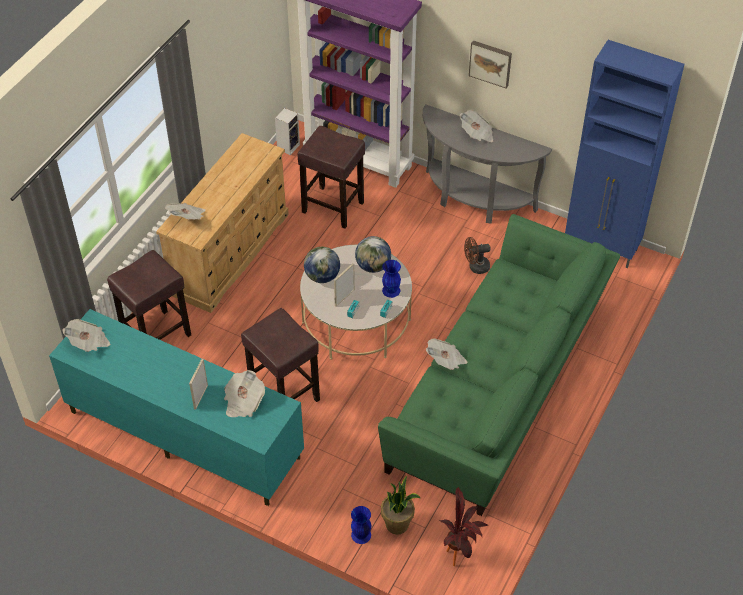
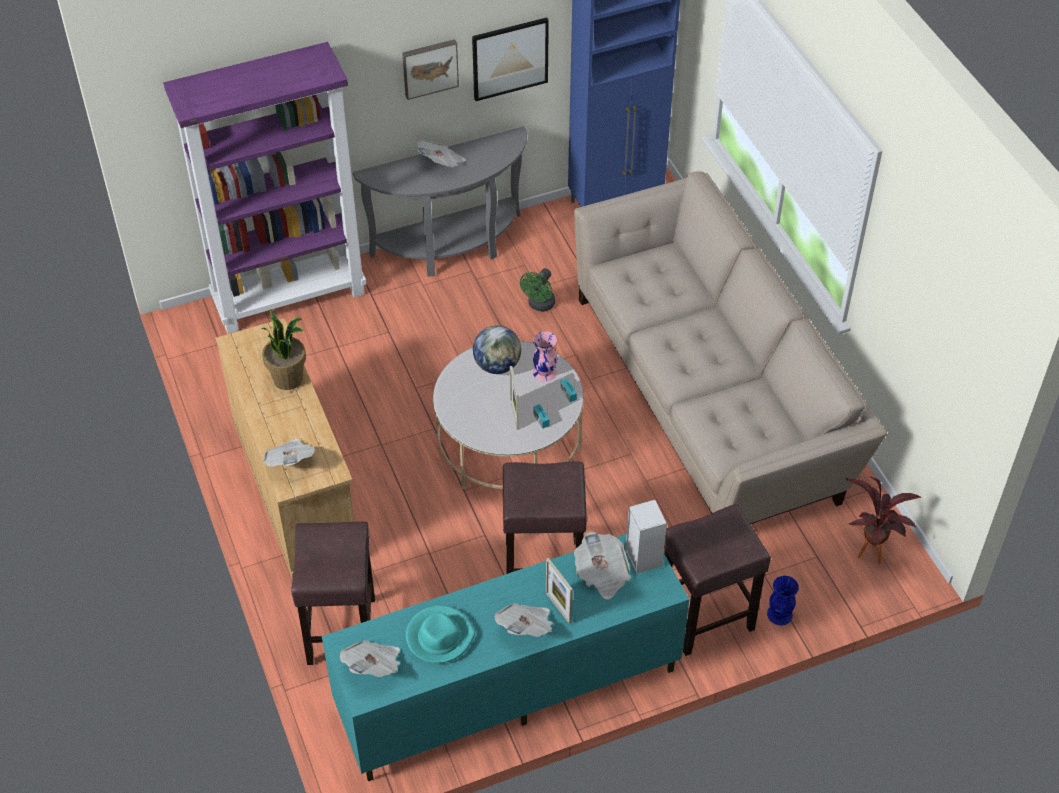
camera: 50 degrees left, 0 degrees up
(133, 357) = (439, 636): none -> turquoise hat
(288, 146) = (198, 340): speaker -> speaker (642, 557)
(322, 277) = (466, 415): globe -> none
(334, 207) = (333, 360): brown stool -> brown stool (707, 617)
(391, 290) = (544, 372): blue vase -> pink vase
(397, 524) = (793, 576): potted plant -> potted plant (289, 378)
(446, 361) = (683, 388): newspaper -> newspaper (526, 628)
(475, 267) = (539, 305): brown fan -> green fan
(498, 394) = (712, 395): green sofa -> beige sofa
(550, 91) = (510, 58): none -> picture

